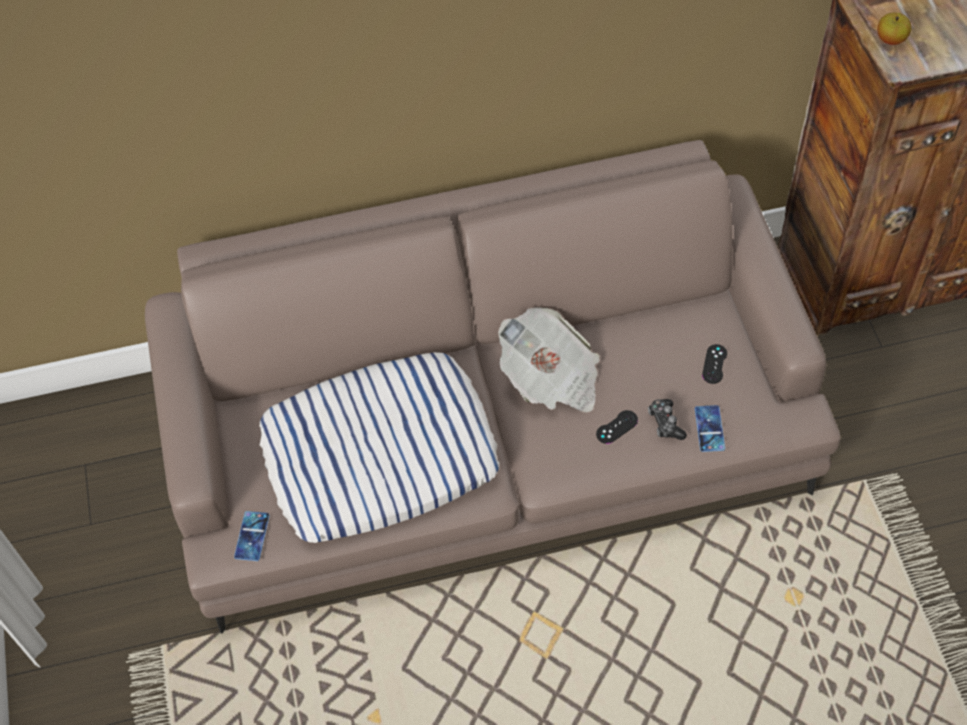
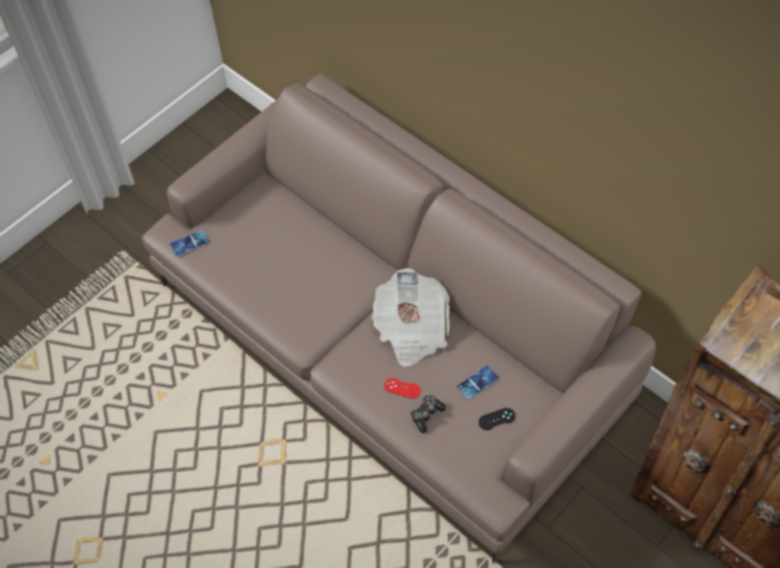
camera: 55 degrees right, 0 degrees up
(380, 454) = (288, 272): pillow -> none
(617, 427) = (402, 388): black game controller -> red game controller
(709, 428) = (442, 444): phone -> phone (477, 382)
(891, 39) = (742, 322): apple -> none

